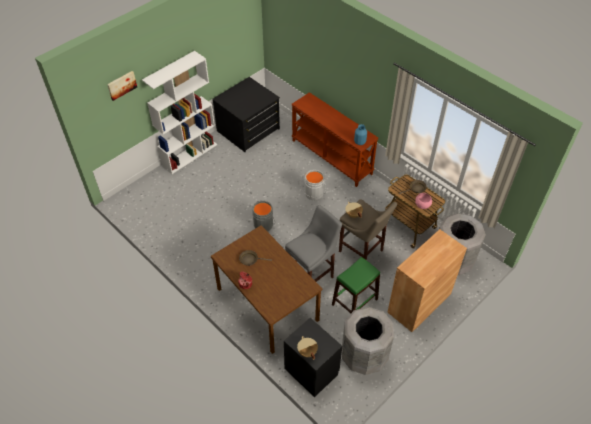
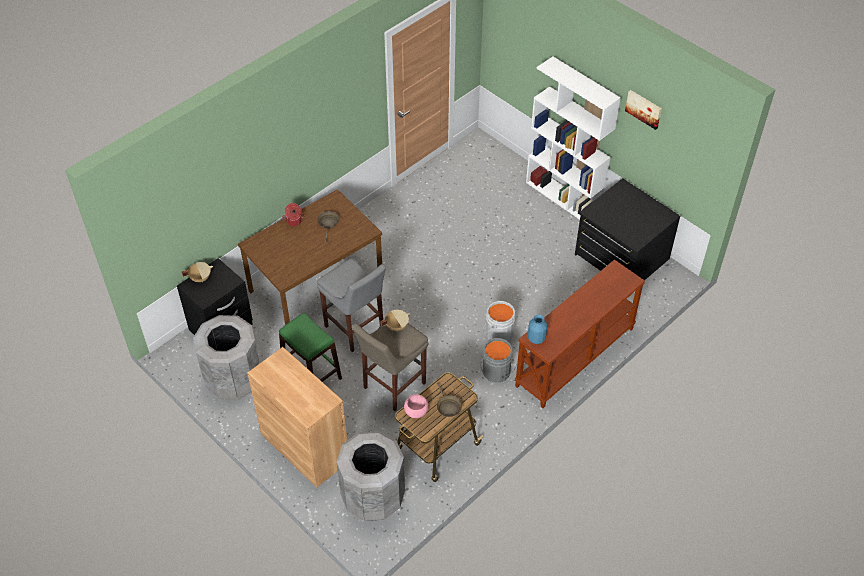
camera: 90 degrees right, 0 degrees up
(121, 85) = (534, 38): picture -> picture (644, 108)
(264, 224) = (441, 280): grey bucket -> grey bucket (497, 372)

